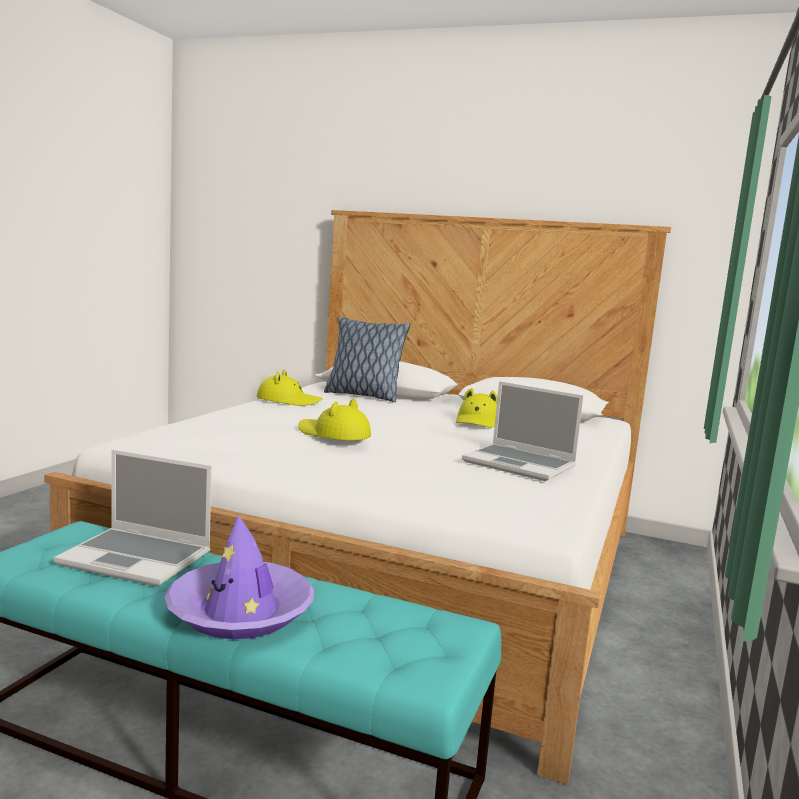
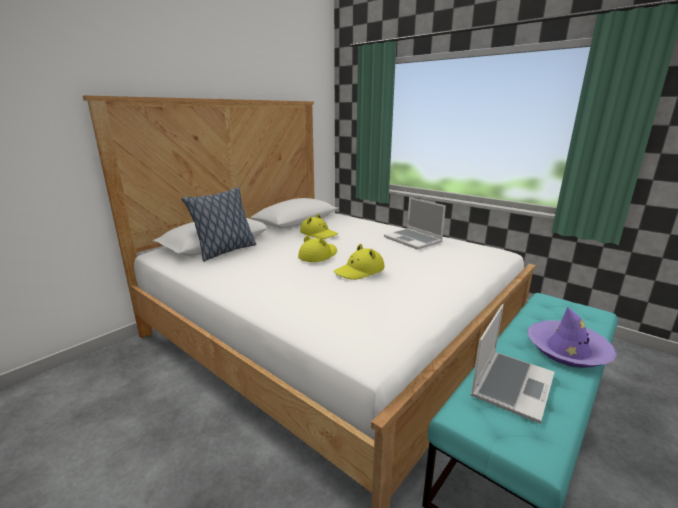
camera: 70 degrees left, 10 degrees up
(288, 401) = (230, 277): yellow hat -> yellow hat (318, 255)
(520, 464) = (413, 240): laptop -> laptop turned 90 degrees clockwise

